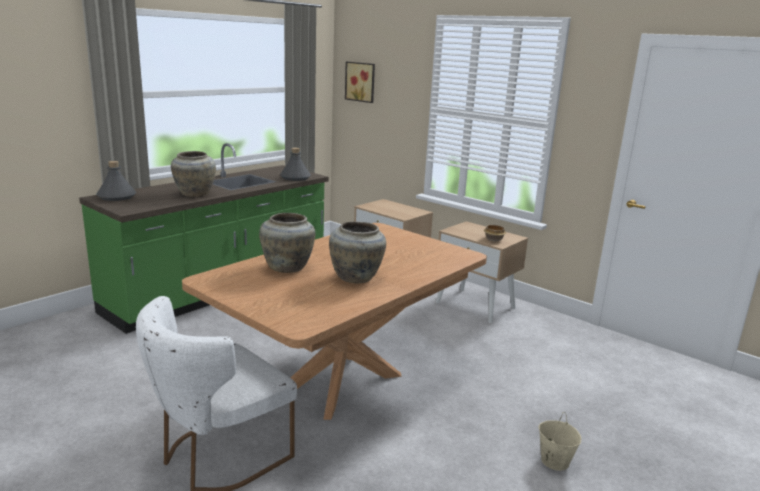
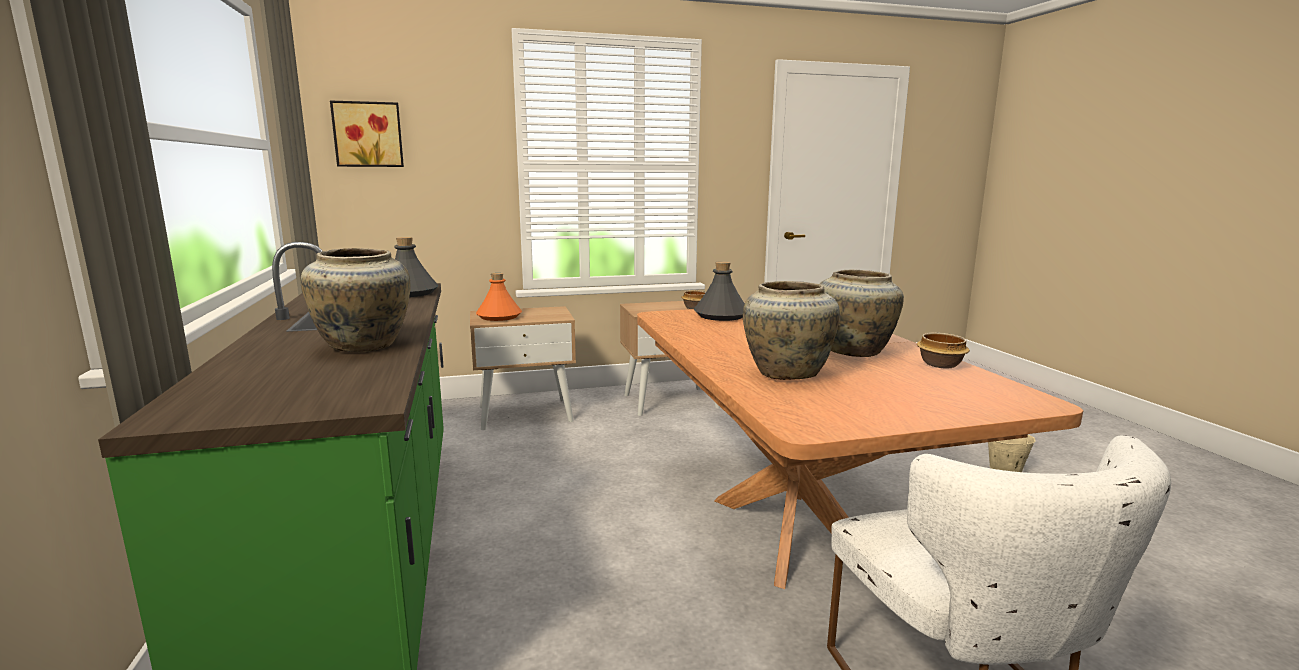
camera: 55 degrees left, 5 degrees down
(117, 197) = (216, 400): grey bottle -> grey bottle (720, 315)
(357, 301) = (940, 364): none -> bowl
(381, 206) = (499, 317): none -> orange bottle

